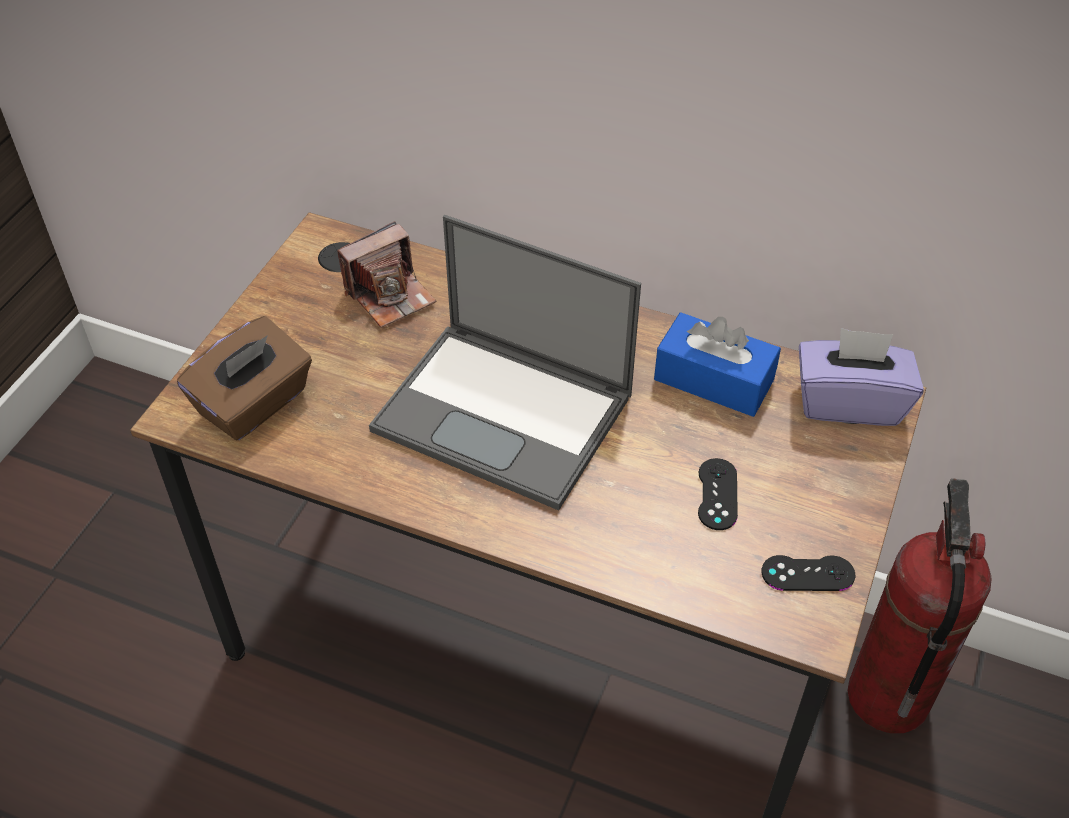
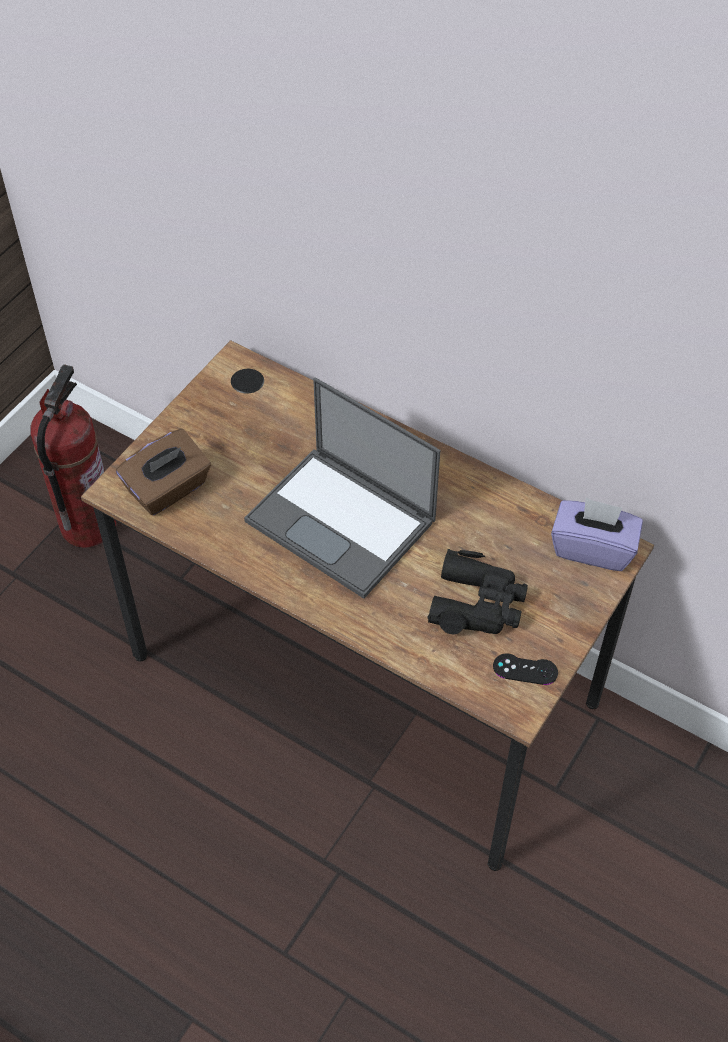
camera: 10 degrees right, 5 degrees up
(390, 295) = (277, 417): camera -> none
(714, 380) = (498, 517): blue tissue box -> none
(717, 494) = (477, 603): black game controller -> black binoculars
(888, 697) = (624, 765): fire extinguisher -> fire extinguisher (88, 525)

